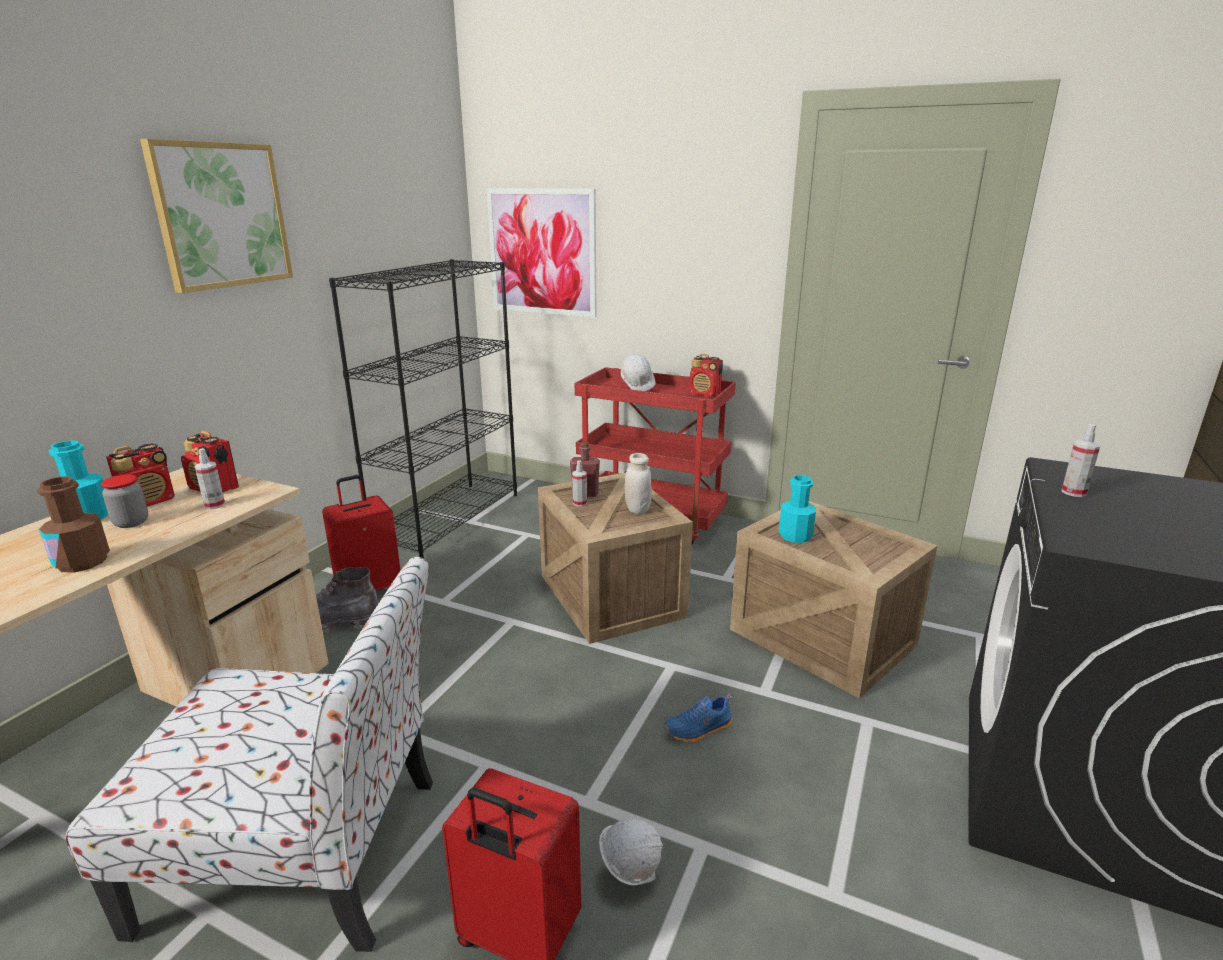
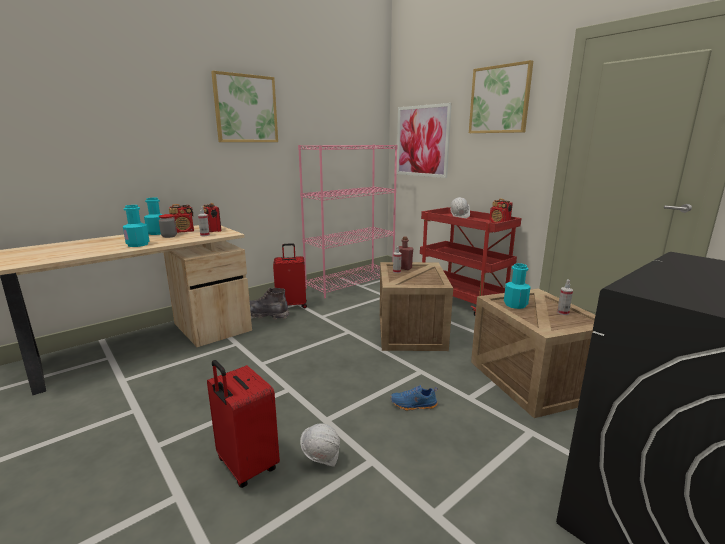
camera: 25 degrees right, 5 degrees down
(82, 562) = (138, 244): brown bottle -> turquoise bottle
(302, 852) = (185, 399): chair -> none
(449, 518) = (351, 283): black bookcase -> pink bookcase
(637, 509) = (426, 279): white jar -> none
(684, 191) = (499, 99): none -> picture
(1073, 492) = (678, 268): spray bottle -> spray bottle (563, 313)

